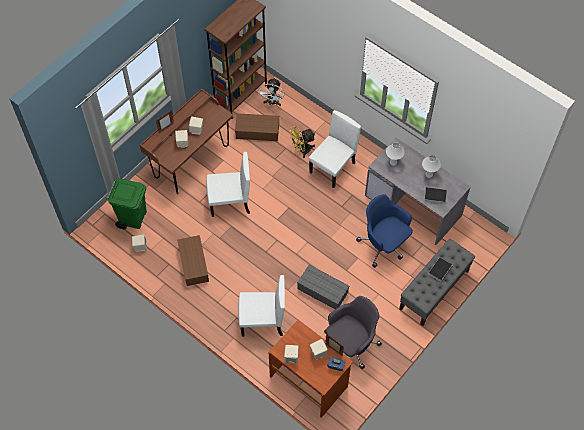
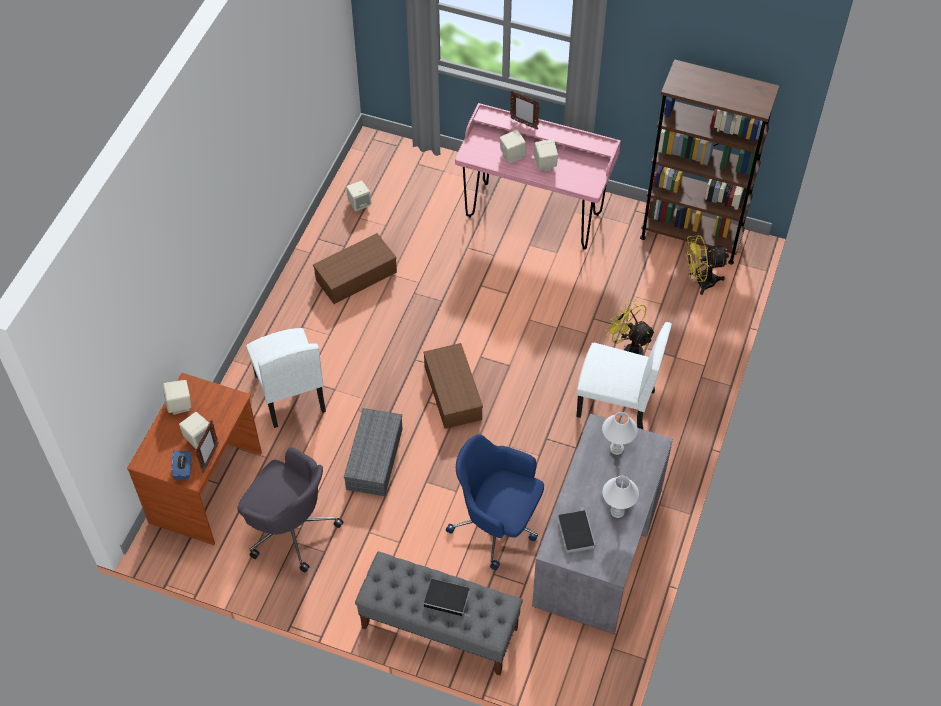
camera: 70 degrees right, 5 degrees down
(133, 218) = (404, 179): green trash can -> none
(191, 162) = (534, 215): brown desk -> pink desk
(229, 202) = (483, 285): white chair -> none
(256, 131) = (633, 278): brown storage box -> brown storage box (451, 392)
(272, 103) = (700, 282): white fan -> yellow fan
(384, 245) = (497, 524): blue office chair -> blue office chair turned 90 degrees counterclockwise

